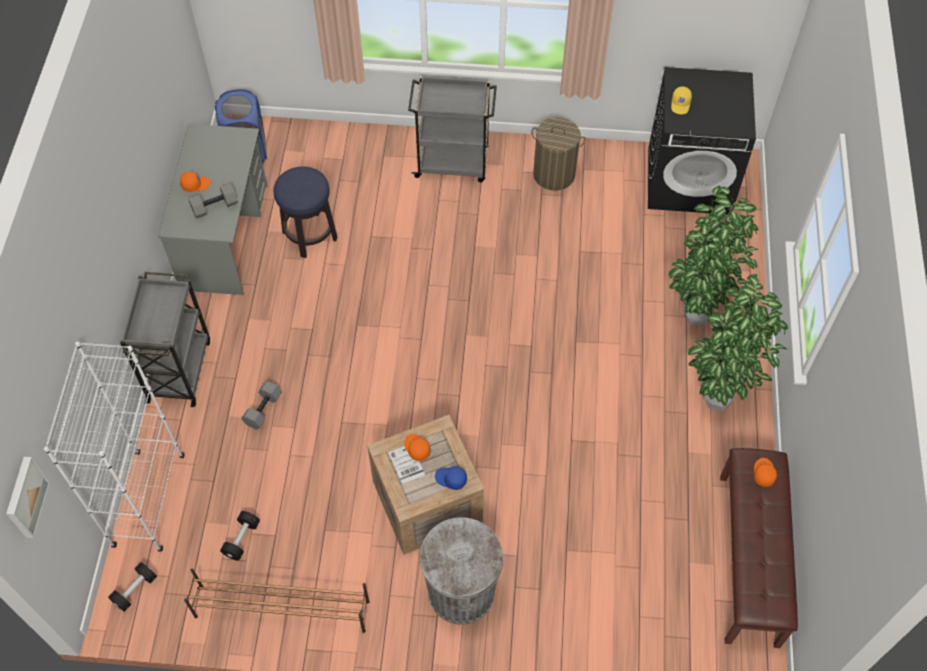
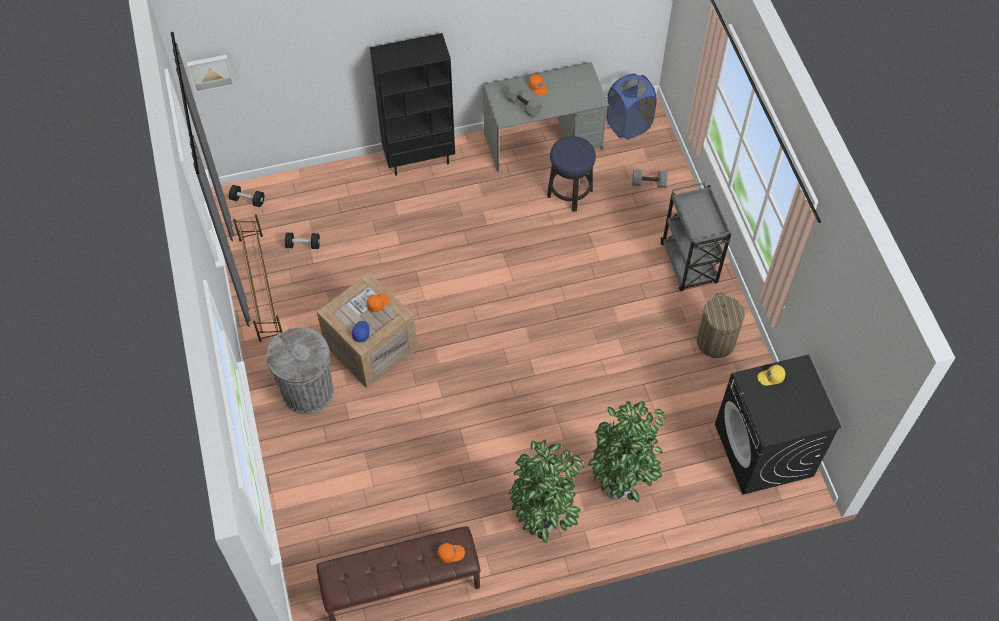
camera: 70 degrees right, 0 degrees up
(148, 501) = (313, 182): white bookcase -> none
(179, 369) = (419, 158): grey cart -> black bookcase
(262, 409) = (407, 219): grey dumbbell -> grey dumbbell (649, 182)

